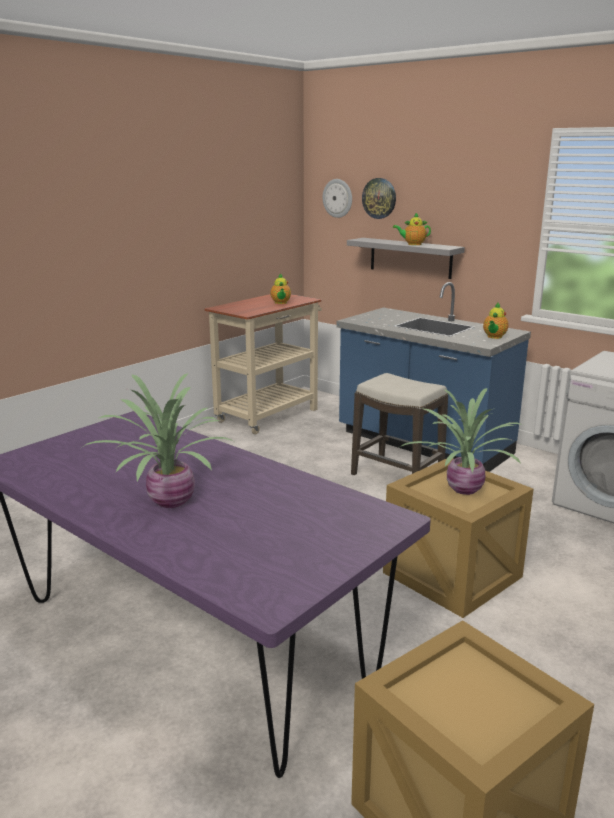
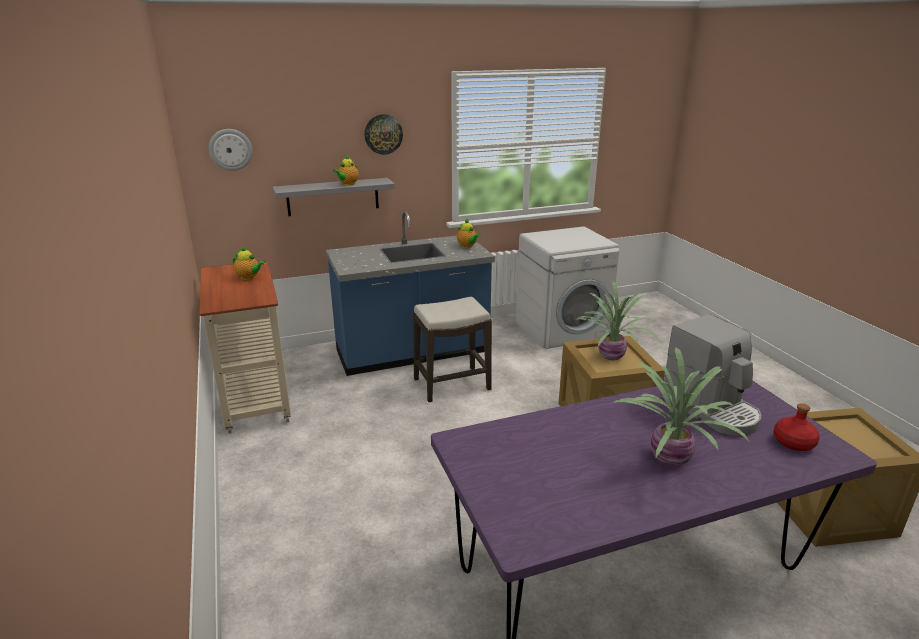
camera: 60 degrees left, 5 degrees up
(267, 568) = (793, 443): none -> red bottle
(299, 512) = (711, 409): none -> coffee machine
(379, 198) = (287, 144): wall clock -> wall clock (383, 134)

